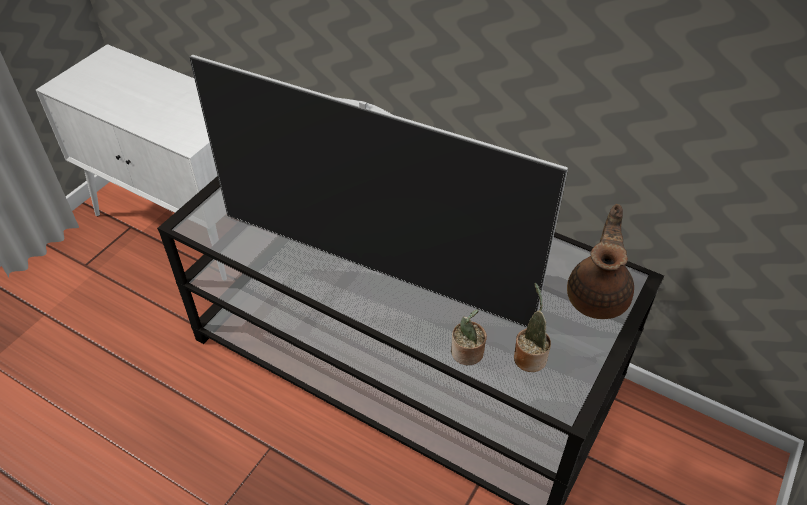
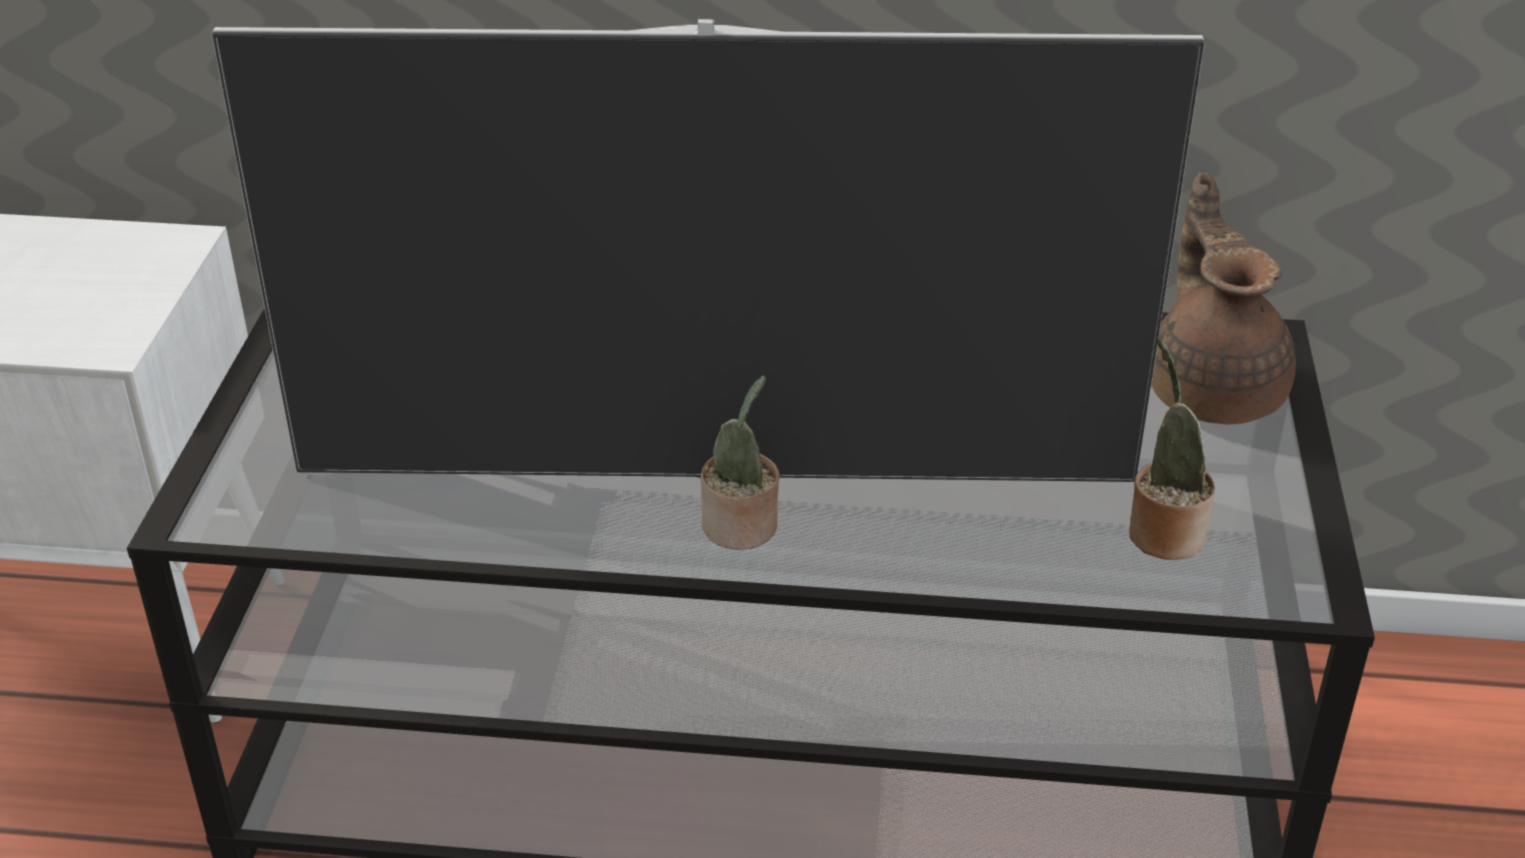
camera: 25 degrees left, 10 degrees down
(467, 354) = (1038, 568): potted plant -> potted plant (742, 529)

